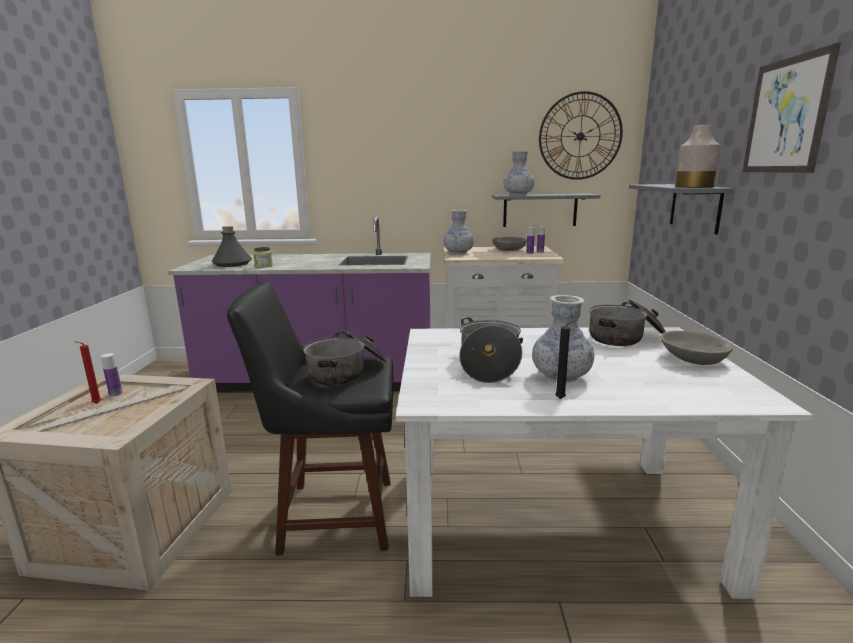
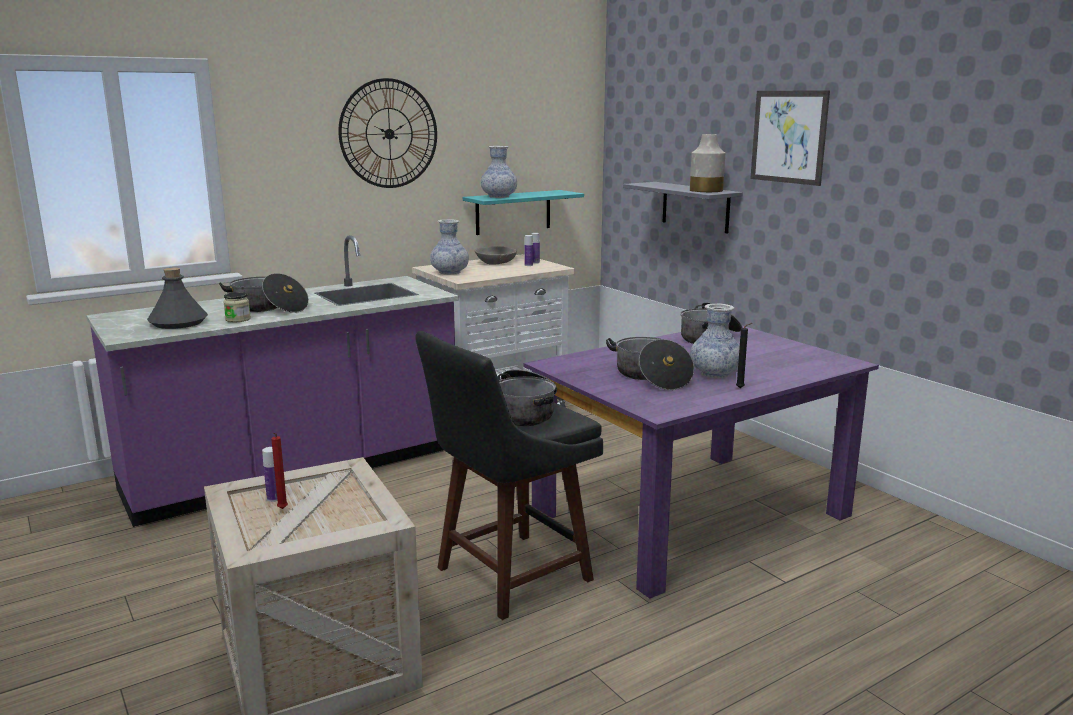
camera: 35 degrees left, 0 degrees up
(297, 262) = (268, 308): none -> cooking pot
(540, 210) = (513, 212): grey shelf -> turquoise shelf
(553, 520) = (691, 516): white dining table -> purple dining table
(580, 136) = (548, 126): wall clock -> wall clock (389, 134)
(692, 358) = (774, 344): grey bowl -> none

